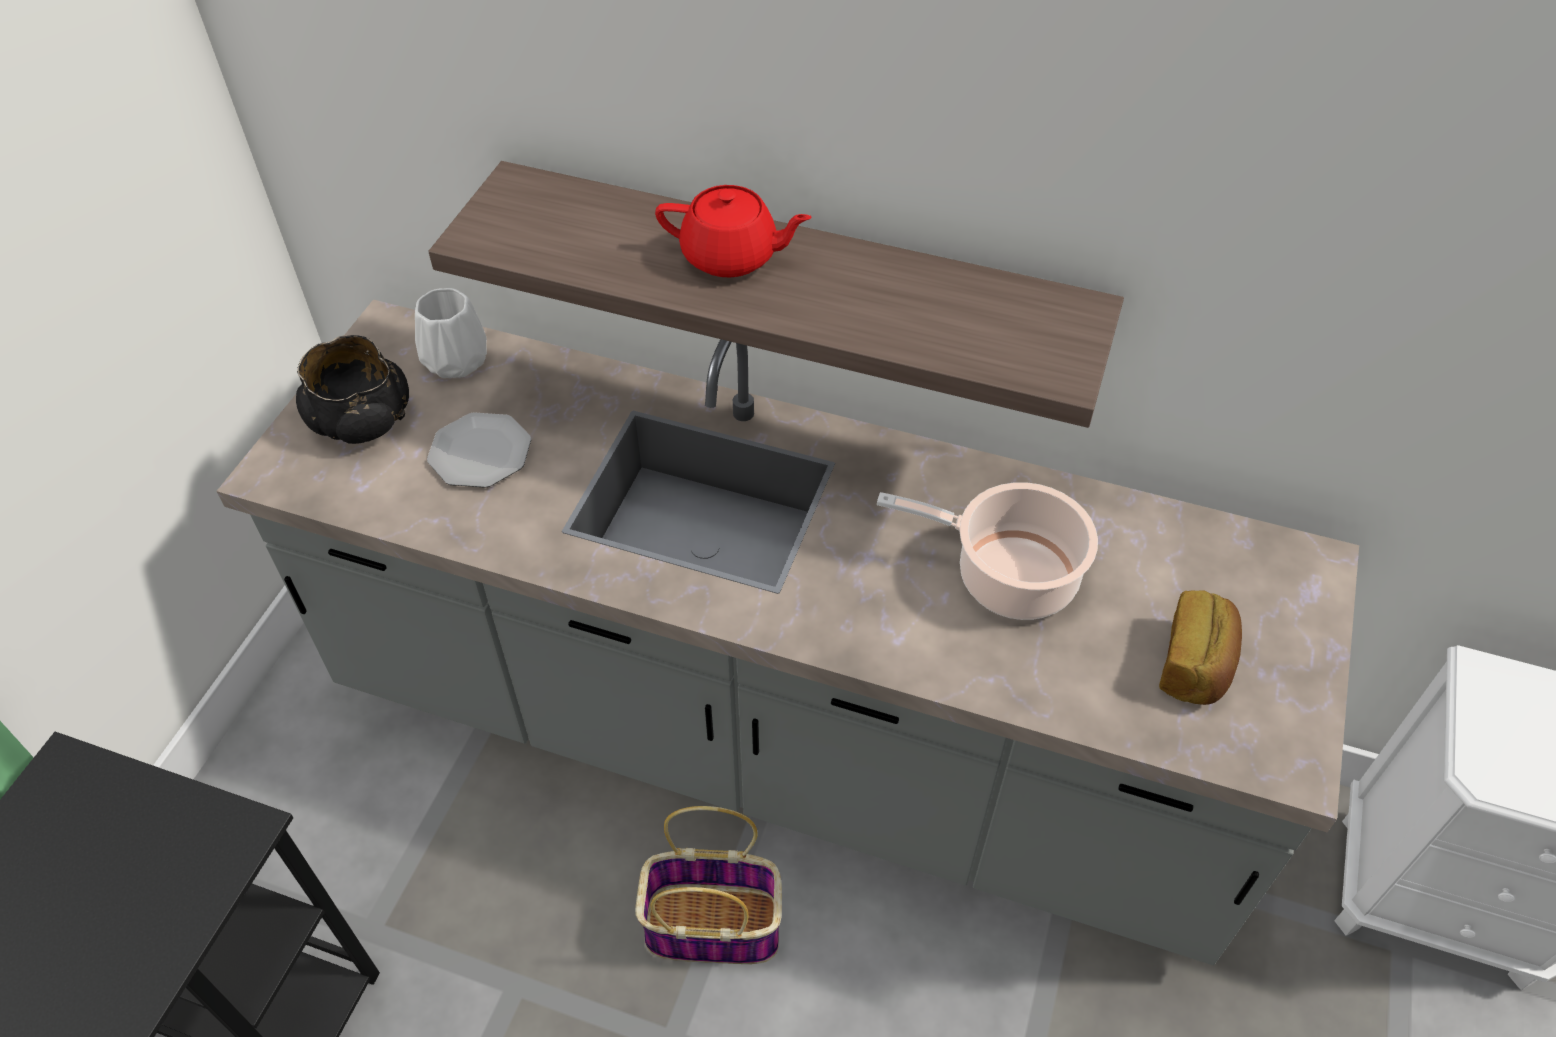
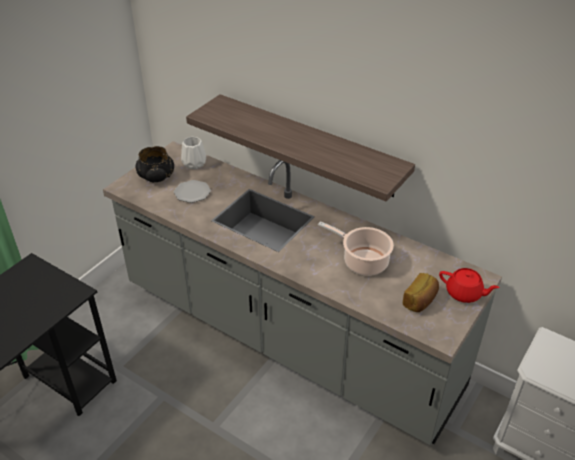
camera: 15 degrees right, 10 degrees down
(714, 925) = (242, 393): basket -> none
(731, 256) = (284, 132): red teapot -> red teapot (464, 293)

